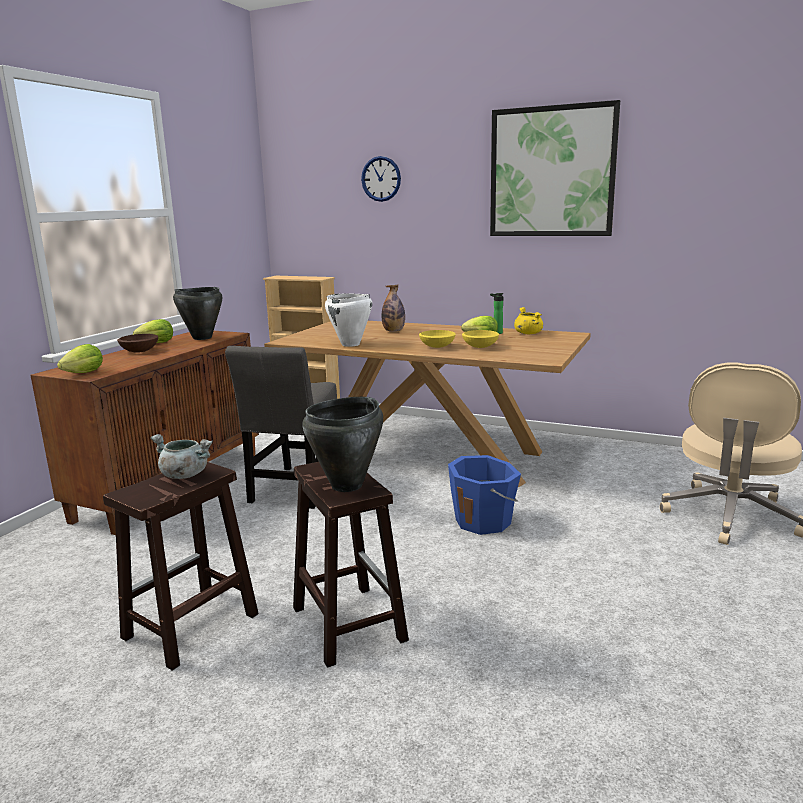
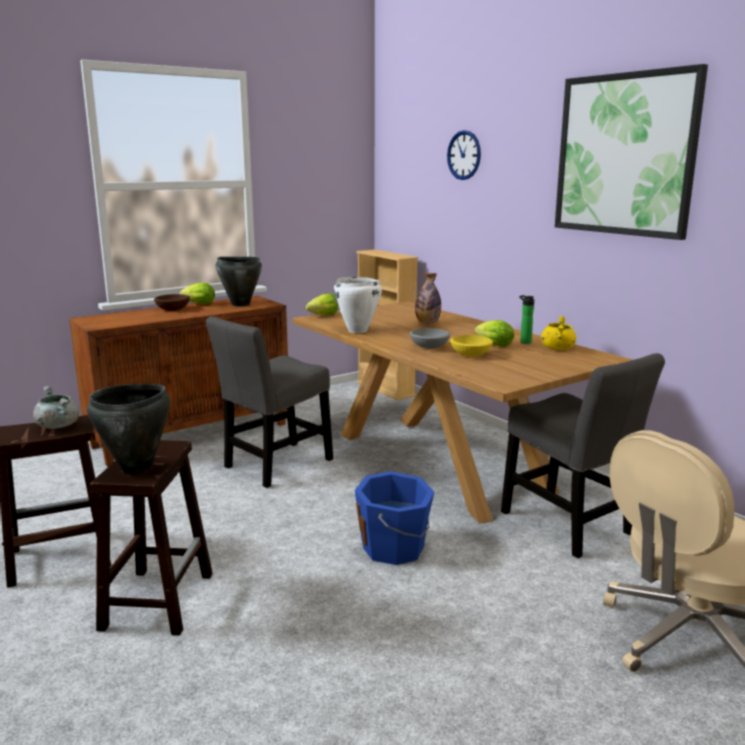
camera: 30 degrees right, 0 degrees up
(81, 374) = (96, 323): lettuce -> lettuce (322, 316)
(437, 346) = (429, 347): yellow bowl -> grey bowl
(578, 471) = (569, 526): none -> grey chair

